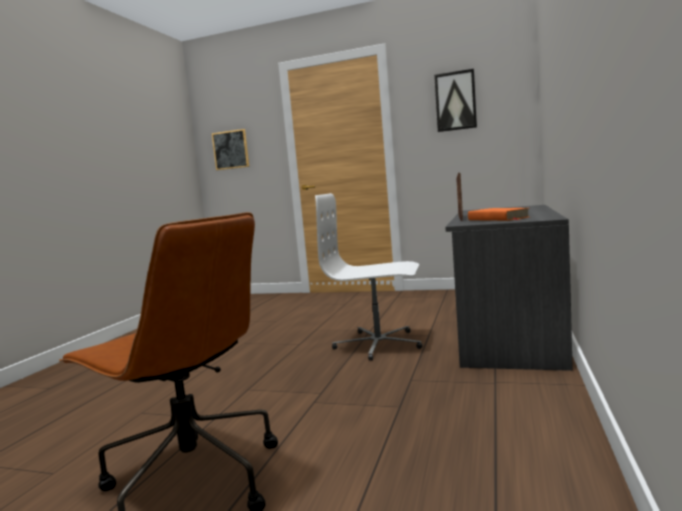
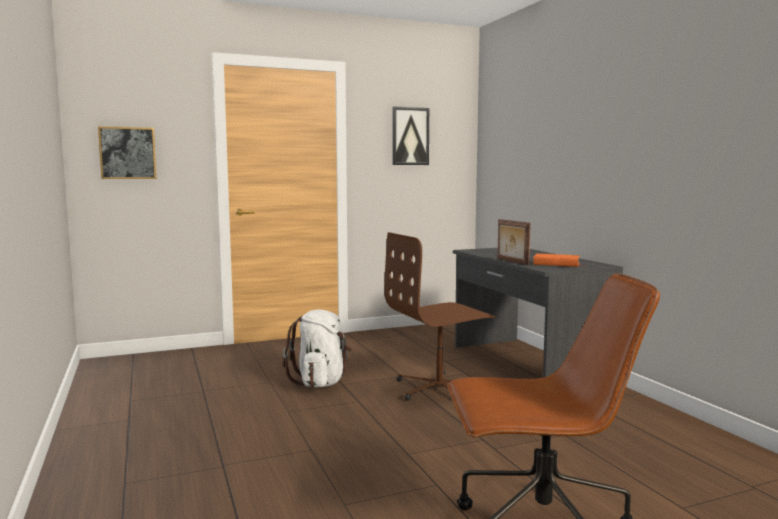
camera: 40 degrees left, 0 degrees up
(305, 326) = (321, 382): none -> white backpack
(378, 344) = (440, 388): white office chair -> brown office chair

